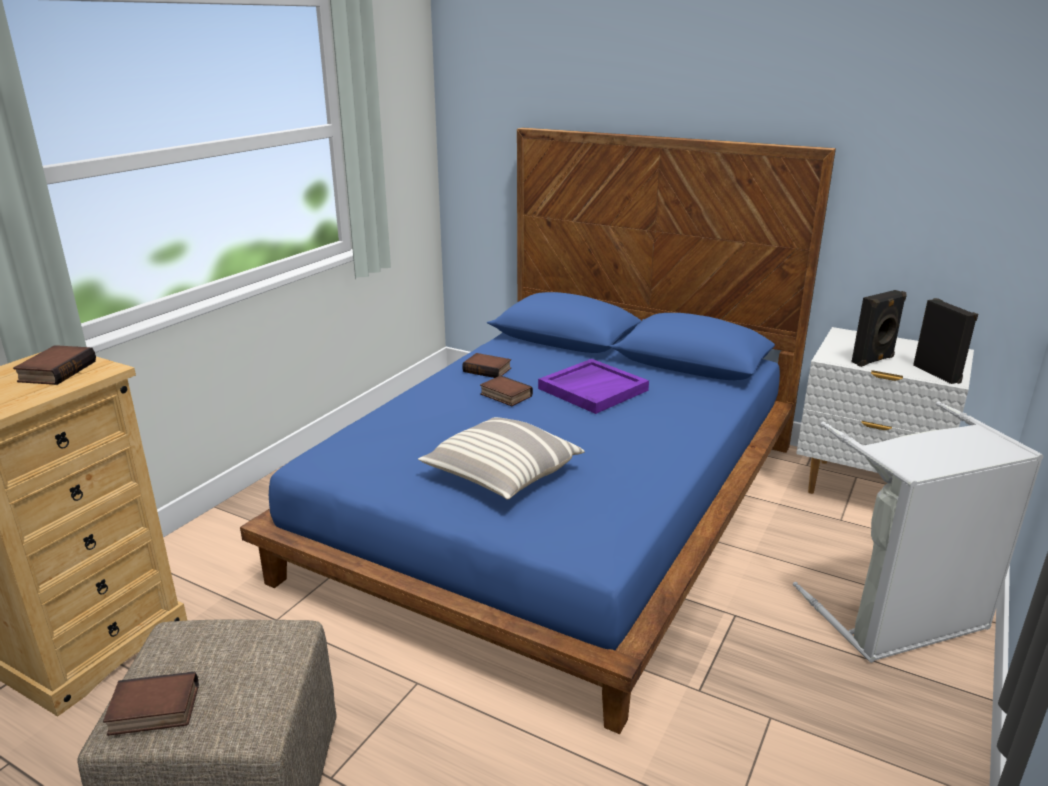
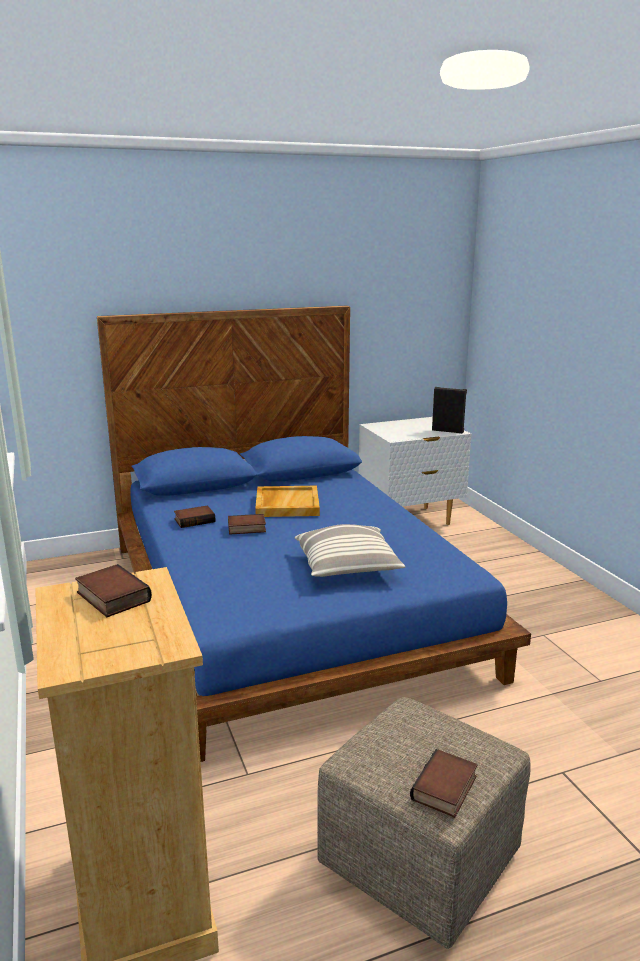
camera: 50 degrees left, 5 degrees down
(593, 389) = (286, 504): purple tray -> beige tray
(873, 360) = (413, 433): black speaker -> none
(900, 620) = (514, 568): grey laundry basket -> none

